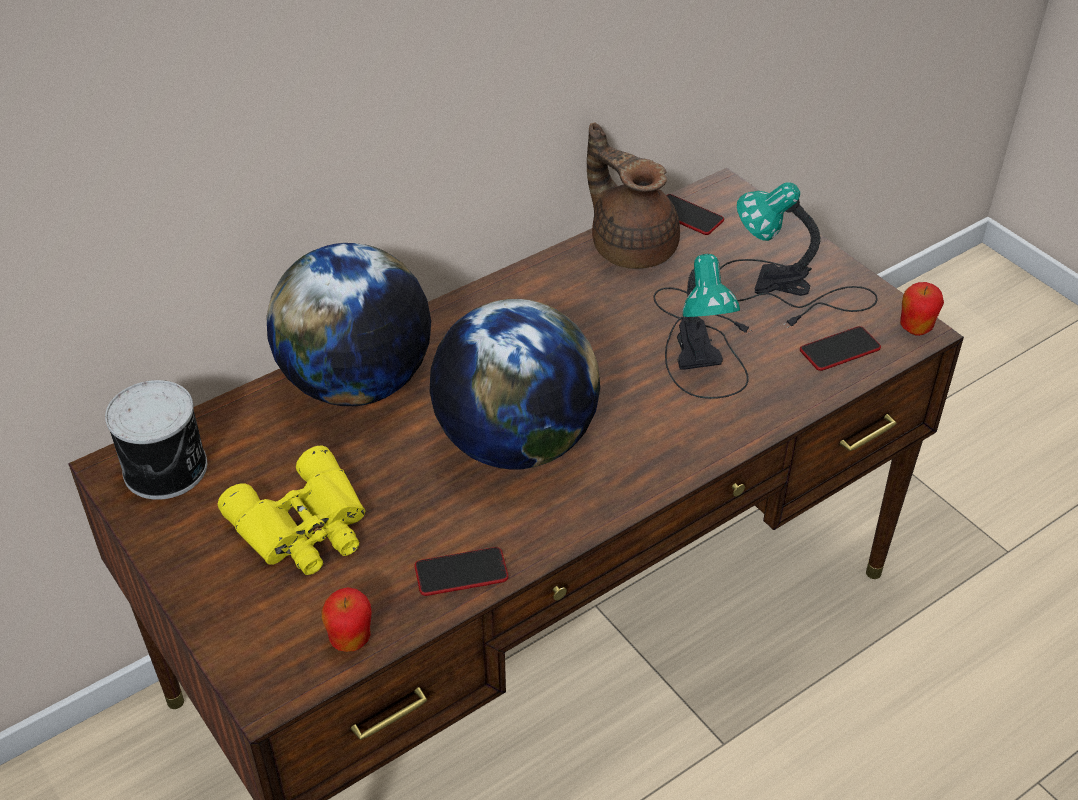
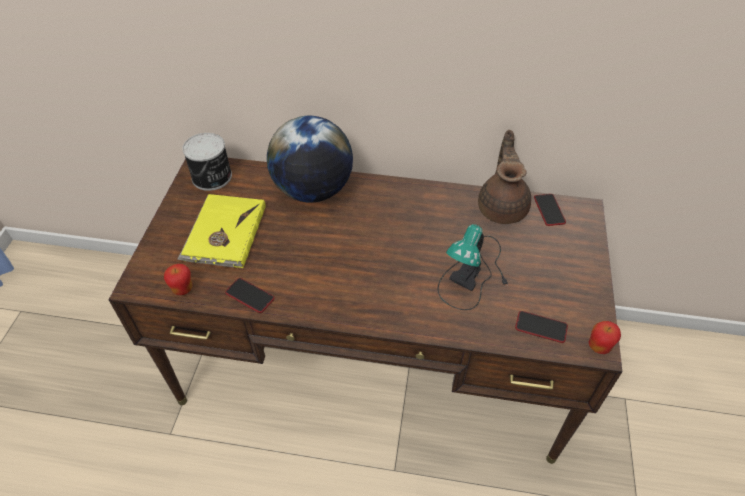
camera: 45 degrees right, 5 degrees up
(305, 527) = (224, 233): yellow binoculars -> yellow book
(515, 443) = (338, 259): globe -> none
(787, 291) = (552, 279): table lamp -> none

